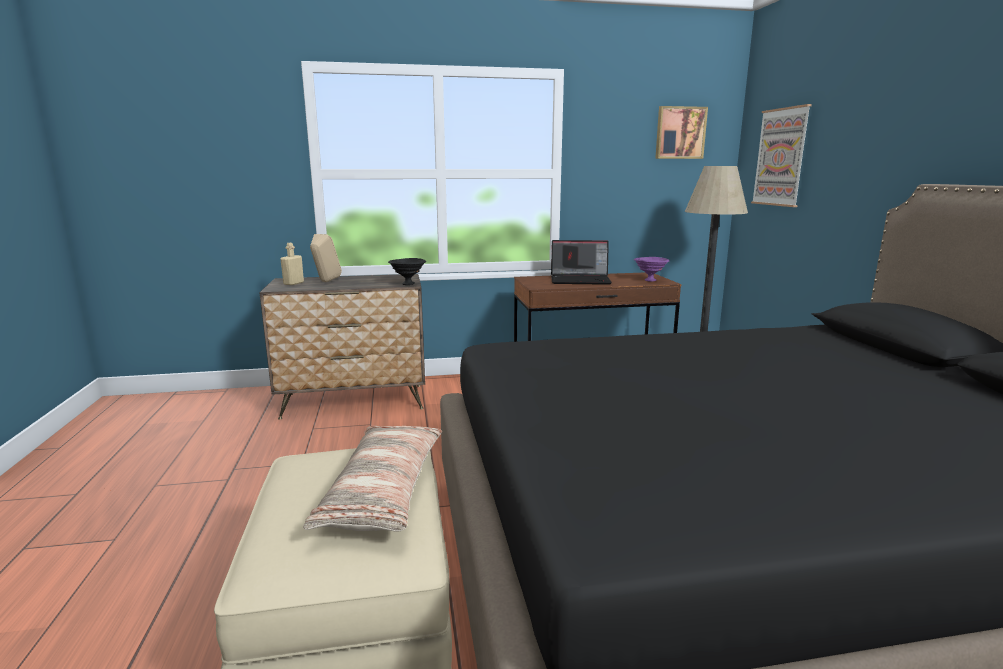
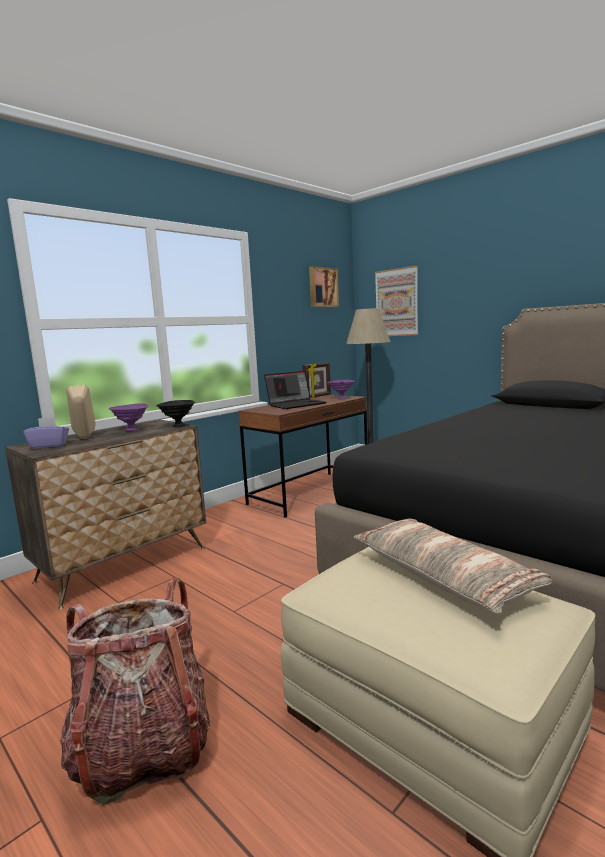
camera: 35 degrees left, 5 degrees down
(195, 530) = (143, 748): none -> backpack
(293, 283) = (49, 445): beige bottle -> purple tissue box
(370, 280) = (131, 430): none -> purple bowl
(632, 274) = (318, 396): none -> picture frame

